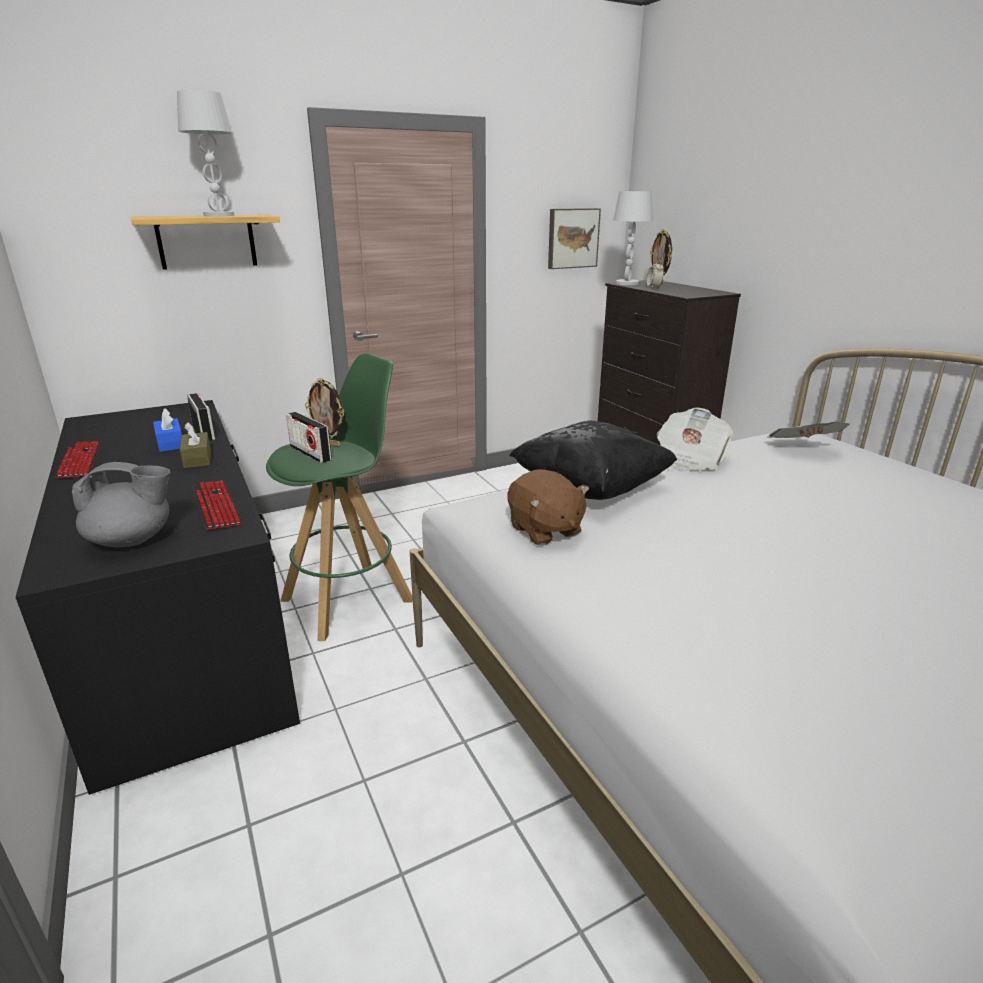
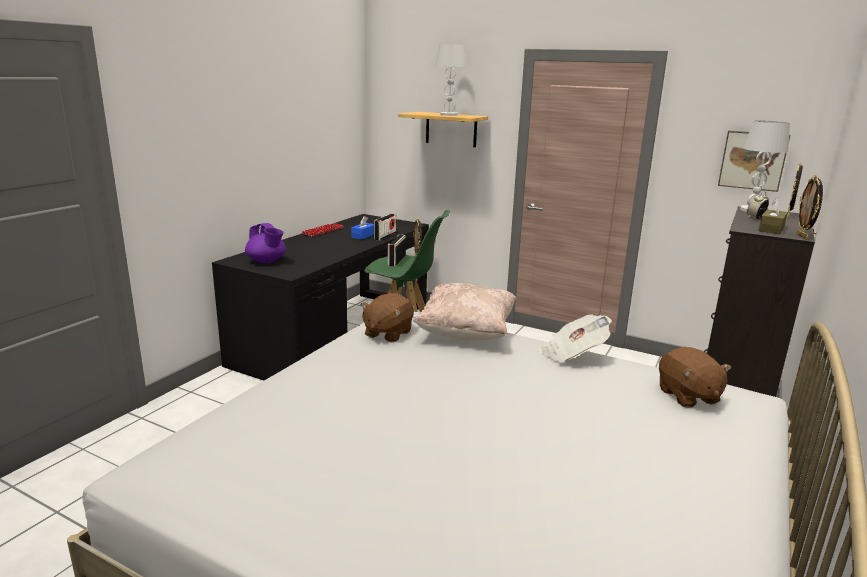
camera: 55 degrees right, 5 degrees down
(132, 540) = (267, 261): grey teapot -> purple teapot
(197, 458) = (354, 245): brown tissue box -> brown tissue box (771, 229)
(216, 506) = (311, 263): keyboard -> none
(591, 488) = (466, 333): black pillow -> beige pillow
(724, 292) = (802, 236): none -> picture frame
(802, 449) = (688, 396): newspaper -> brown plush toy

